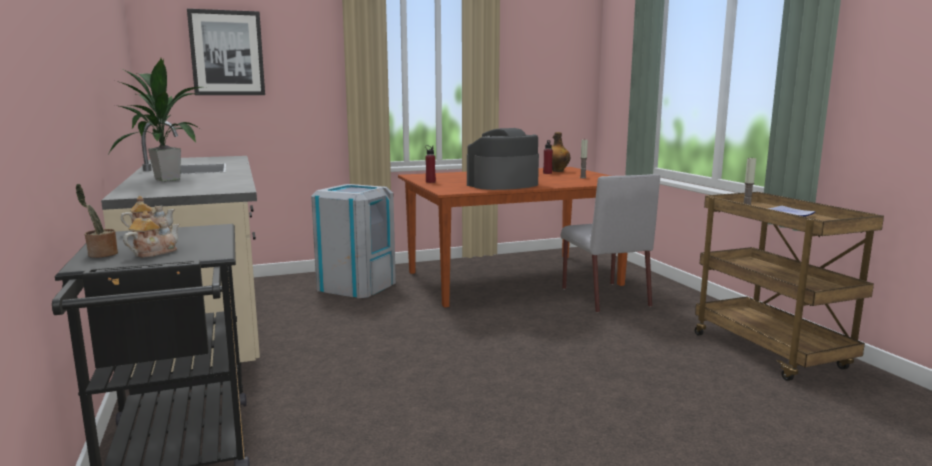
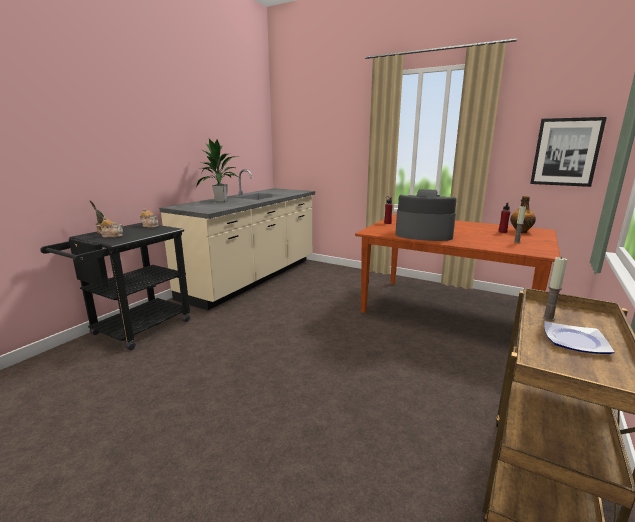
camera: 50 degrees right, 5 degrees up
(227, 53) = (311, 130): picture -> picture (566, 152)
(356, 285) = (347, 281): grey trash can -> none
(604, 296) = (487, 353): grey chair -> none

